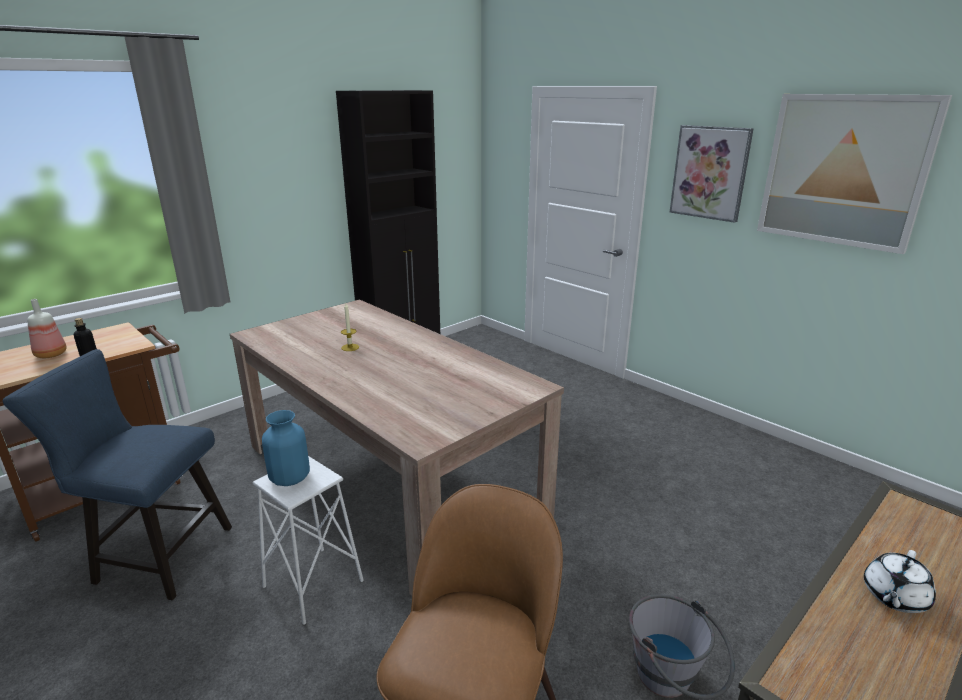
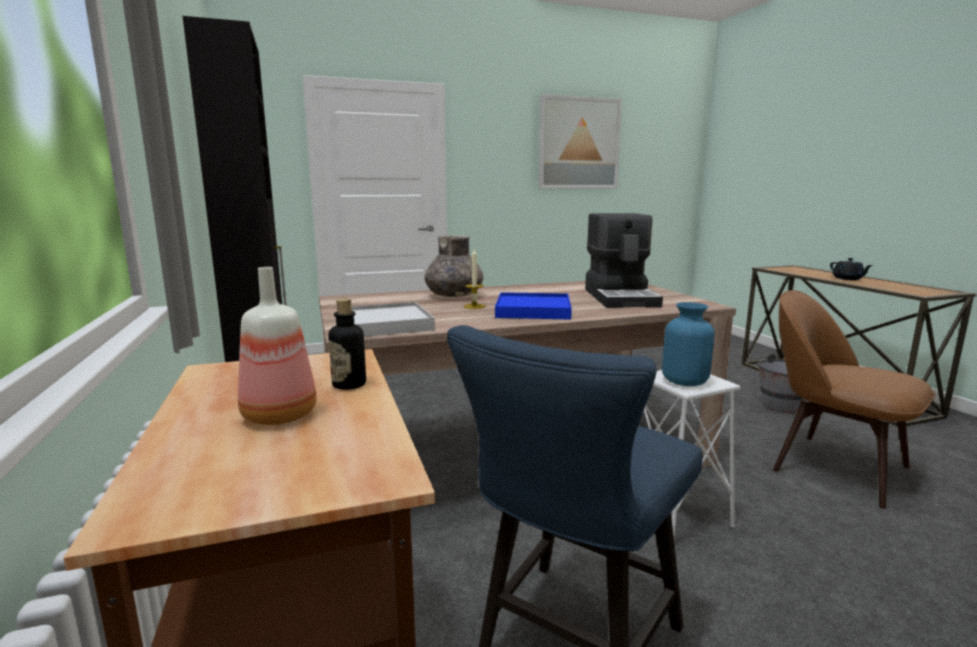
camera: 65 degrees left, 10 degrees down
(278, 336) = (386, 324): none -> white tray
(346, 369) = (533, 310): none -> blue tray
(388, 333) = (454, 296): none -> grey vase
(430, 396) = (621, 297): none -> coffee machine
(710, 172) = (498, 151): picture -> none
(893, 596) = (848, 279): white teapot -> black teapot

